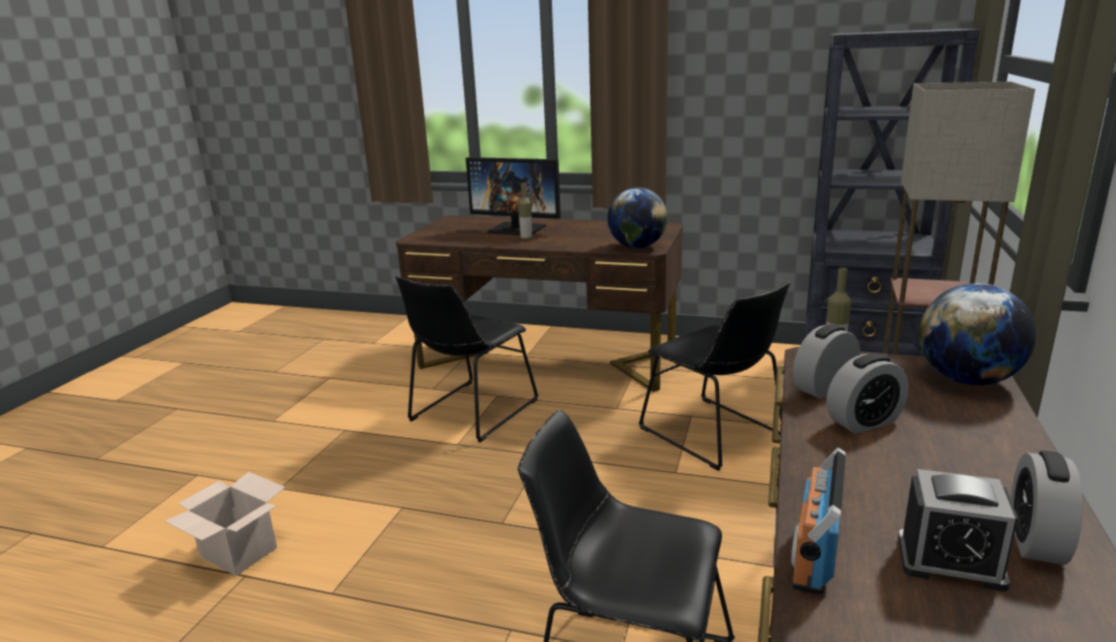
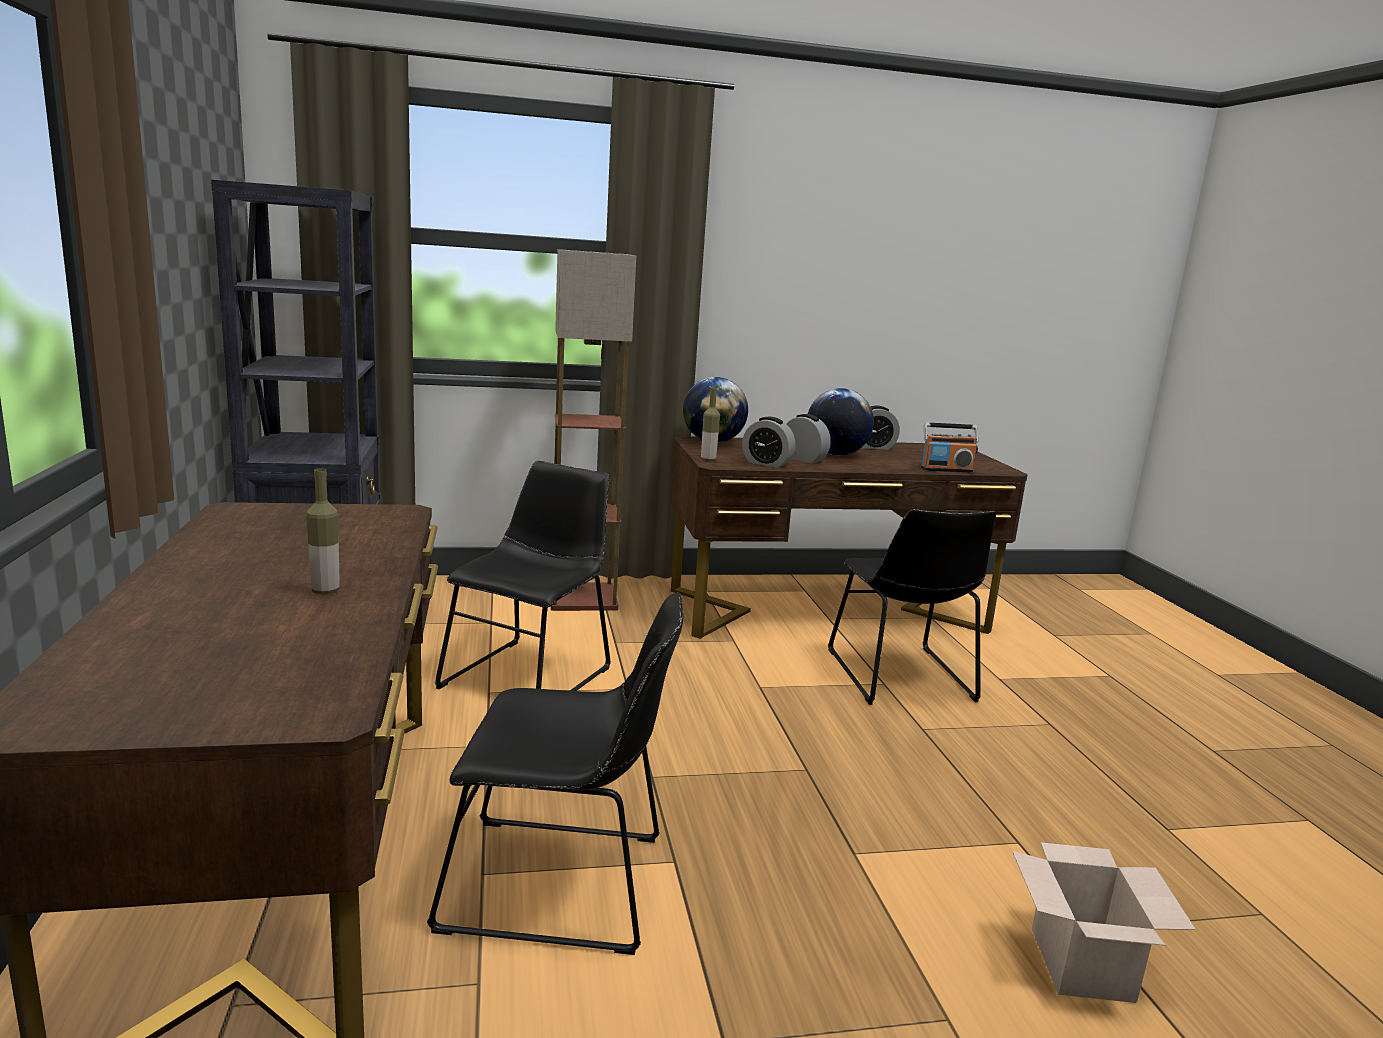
camera: 120 degrees left, 5 degrees down
(517, 229) = (226, 611): monitor -> none
(637, 247) = (387, 518): globe -> globe (836, 454)
(950, 561) = (910, 456): alarm clock -> none

